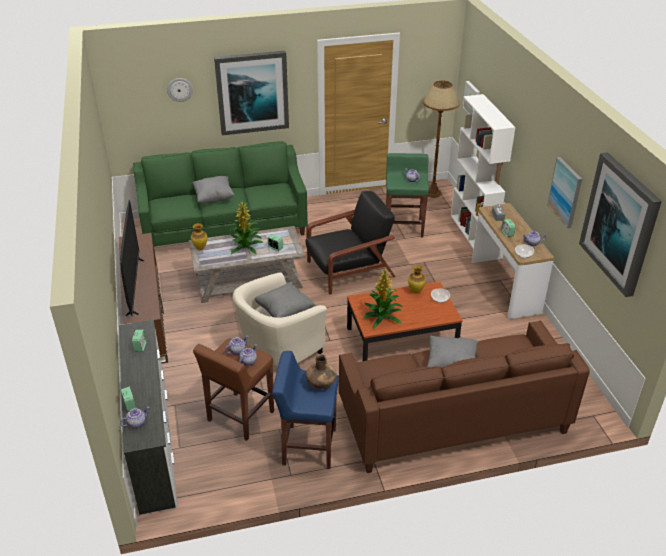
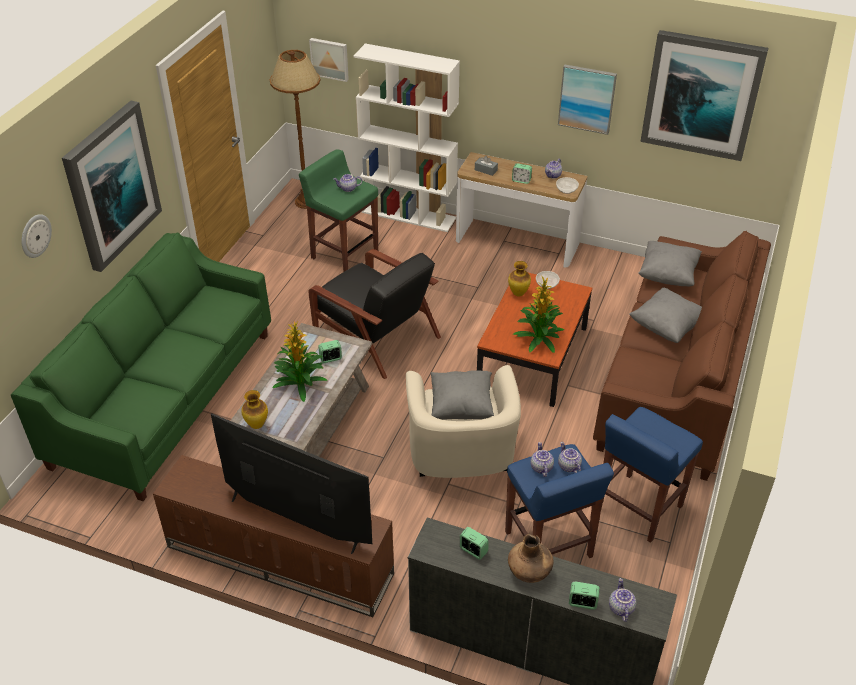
camera: 55 degrees left, 5 degrees up
(214, 198) = (164, 362): grey pillow -> grey pillow (667, 275)
(240, 416) = (548, 545): brown stool -> blue stool
(321, 384) = (651, 425): brown vase -> brown vase (529, 572)
(348, 269) = (374, 334): black armchair -> black armchair turned 120 degrees clockwise

